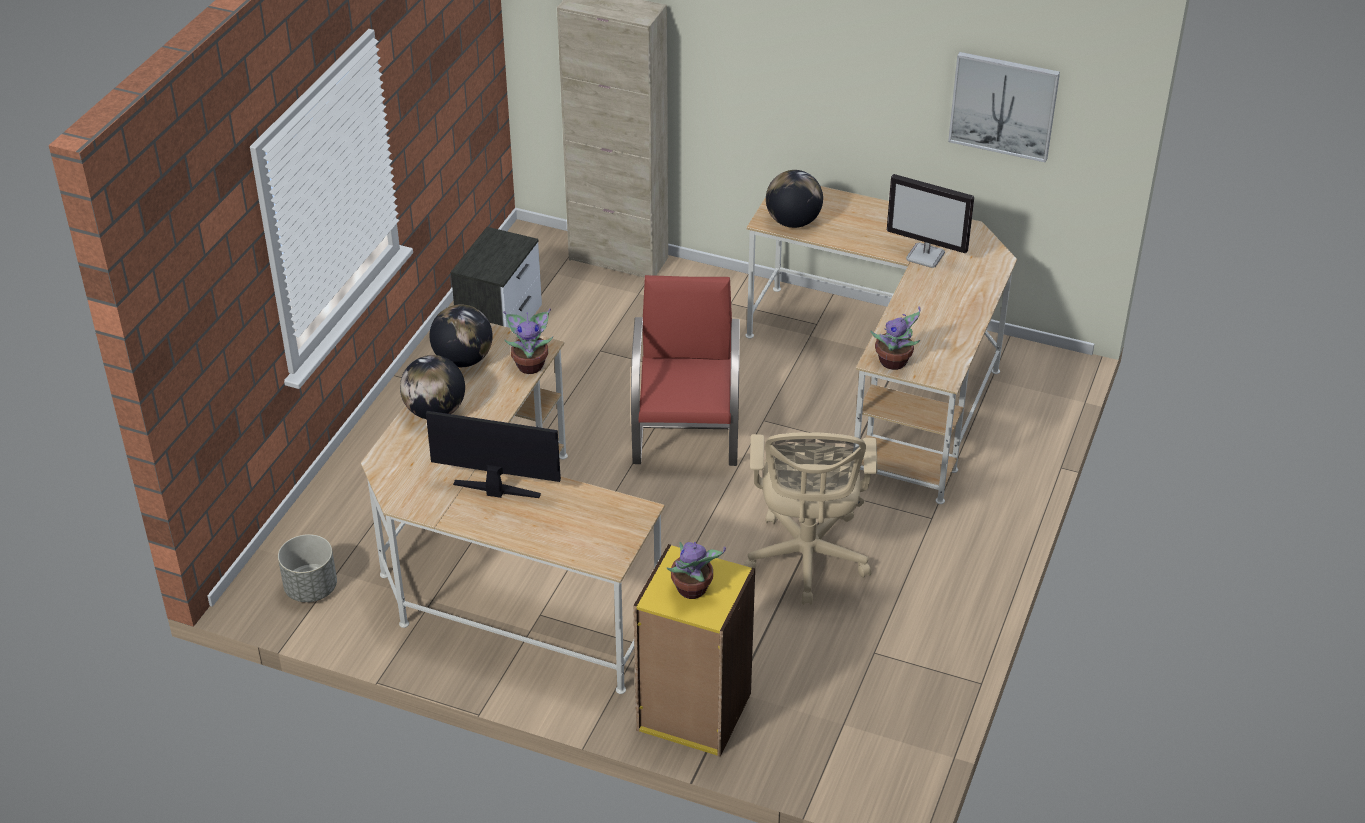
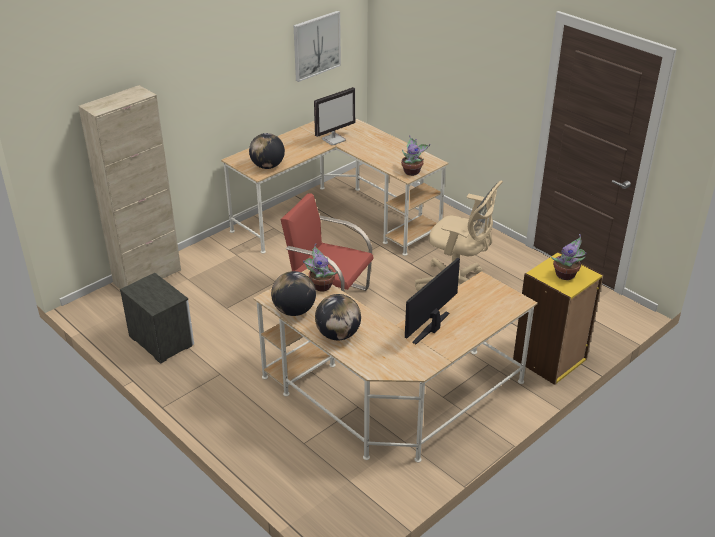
camera: 65 degrees left, 5 degrees down
(310, 588) = (357, 498): grey planter -> none

